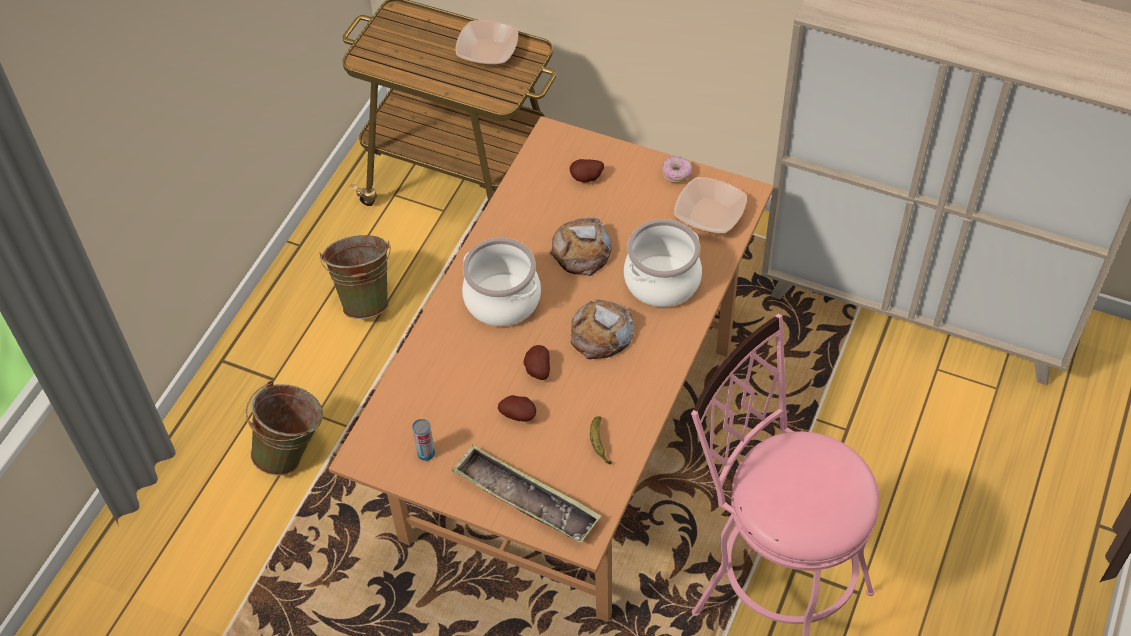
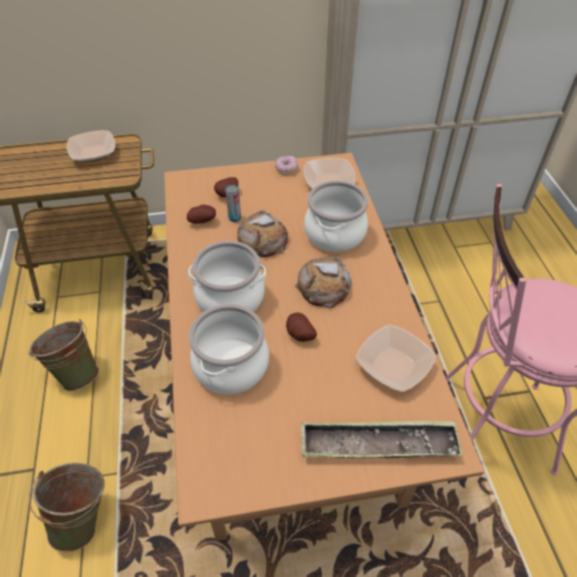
camera: 35 degrees left, 5 degrees down
(426, 453) = (262, 454): can -> can (234, 218)
(455, 365) = (230, 365): none -> cooking pot
(519, 415) = (314, 377): potato -> potato (202, 221)
(599, 443) = (393, 365): banana -> bowl

